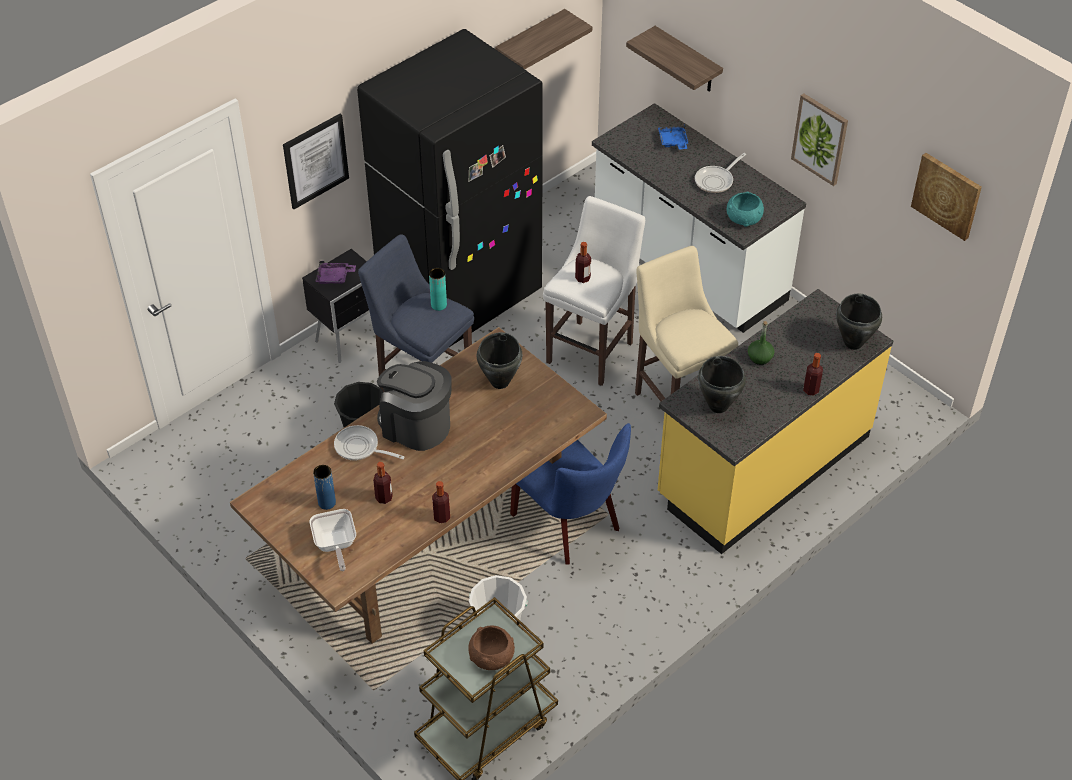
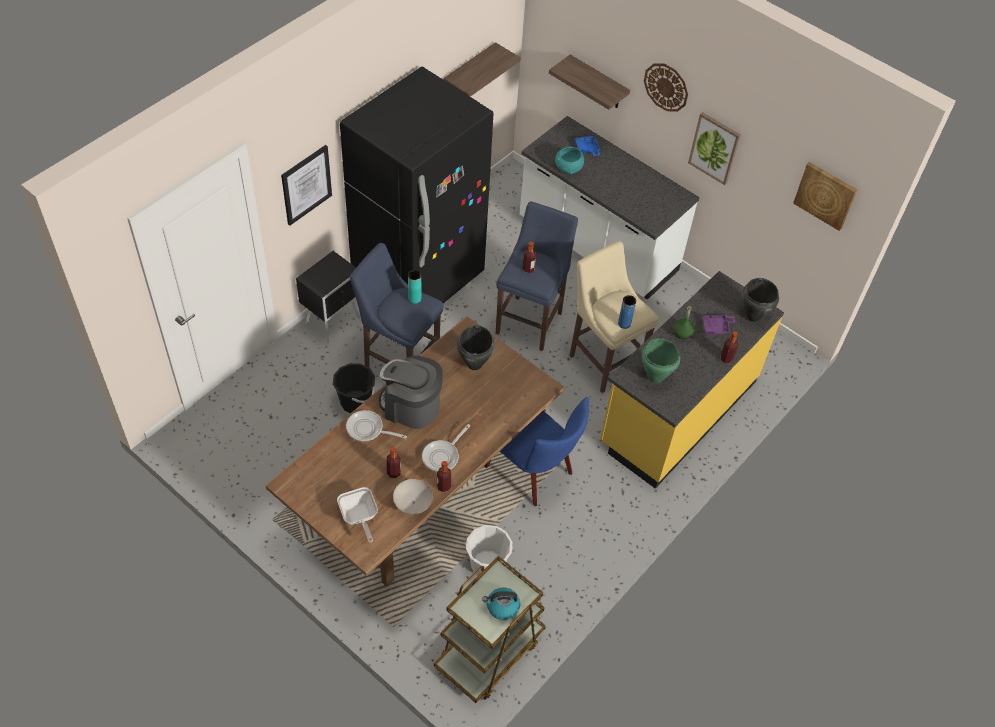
camera: 10 degrees left, 5 degrees up
(327, 502) = (347, 480): blue vase -> blue vase (624, 323)
(334, 277) = (322, 277): purple tray -> purple tray (716, 328)
(402, 533) = (413, 503): none -> white bowl
(491, 656) = (502, 607): brown bowl -> kettle
(592, 350) = (531, 320): white stool -> blue stool
(716, 180) = (626, 181): frying pan -> frying pan (443, 456)
(718, 406) = (655, 377): black cooking pot -> green cooking pot
(744, 218) = (652, 213): turquoise bowl -> turquoise bowl (568, 167)
(762, 63) = (666, 87): none -> wall clock

